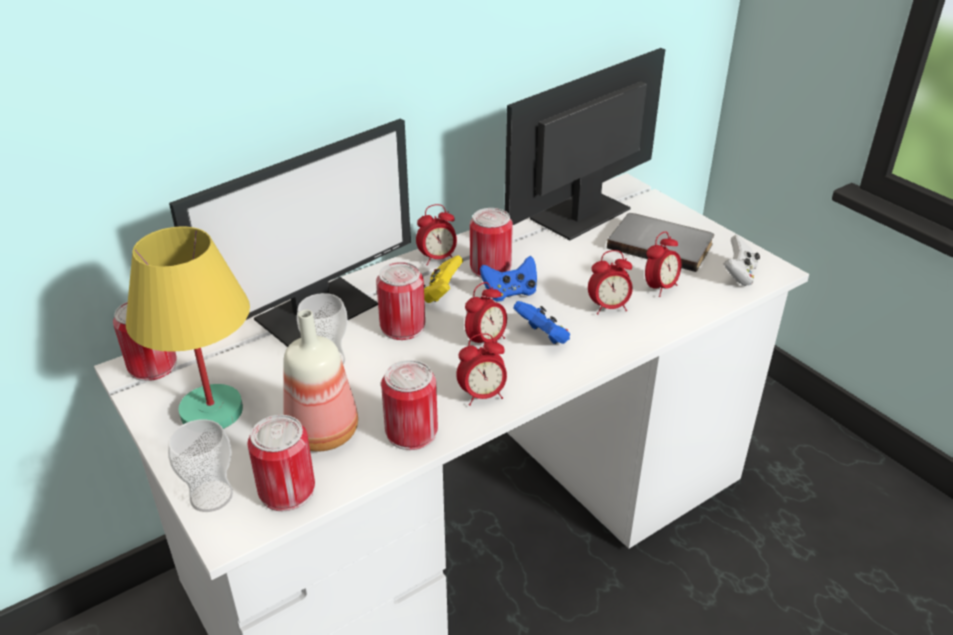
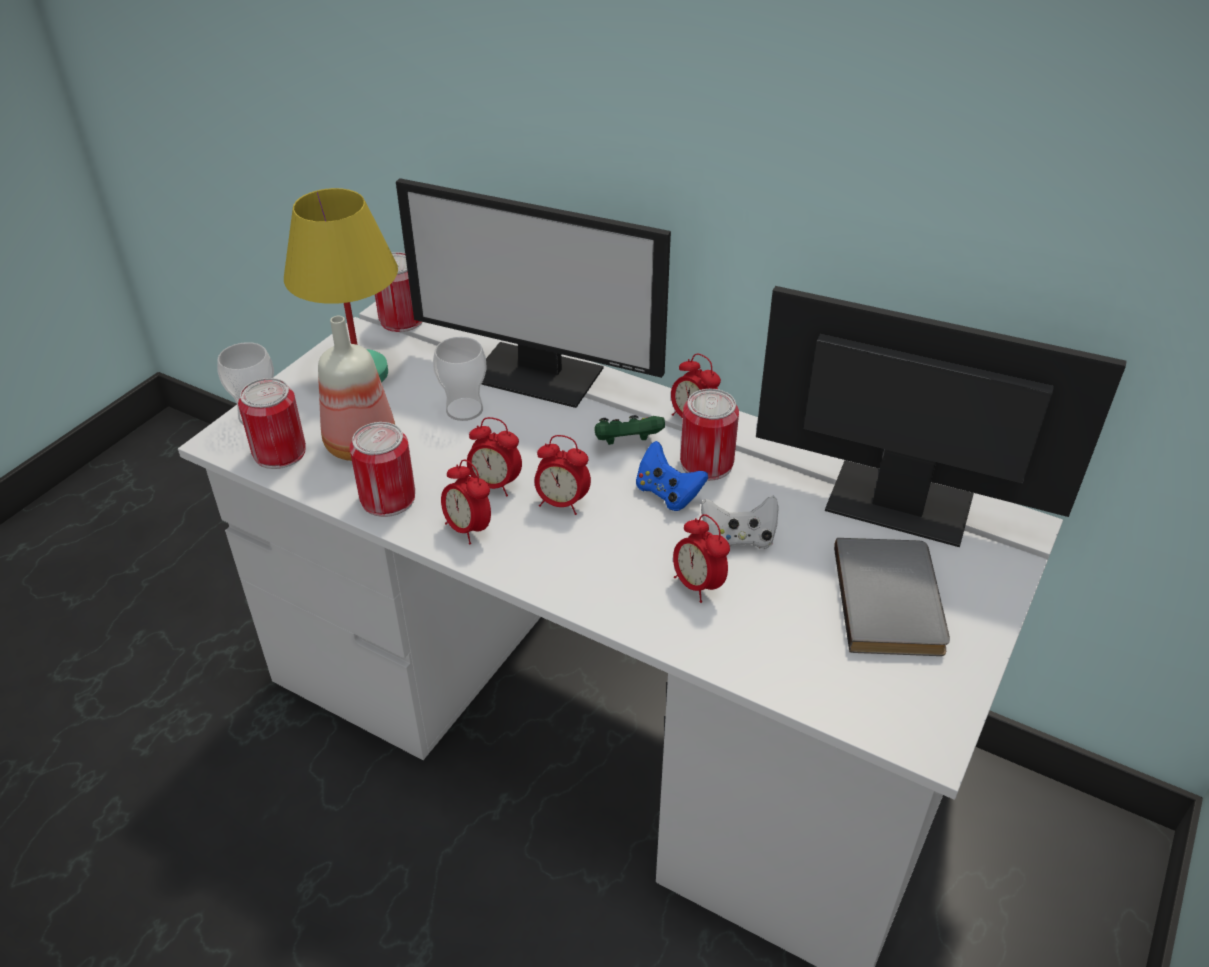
camera: 65 degrees right, 5 degrees up
(402, 326) = (549, 436): can -> none
(441, 294) = (627, 443): yellow game controller -> green game controller
(543, 337) = (599, 544): blue game controller -> none
(660, 288) = (780, 623): alarm clock -> alarm clock (495, 485)
(738, 275) = (880, 702): white game controller -> white game controller (738, 539)

